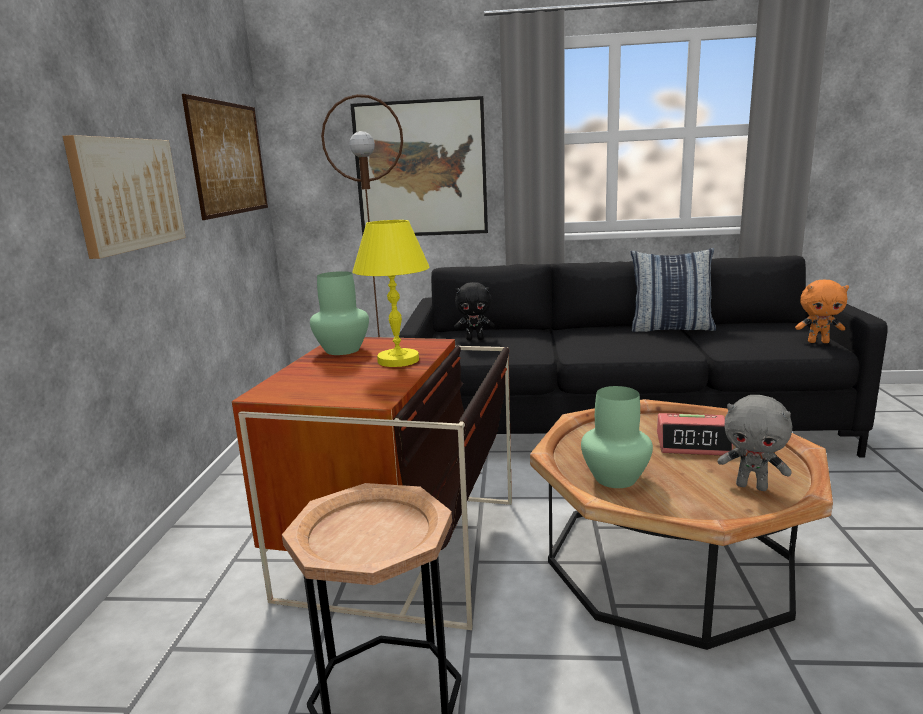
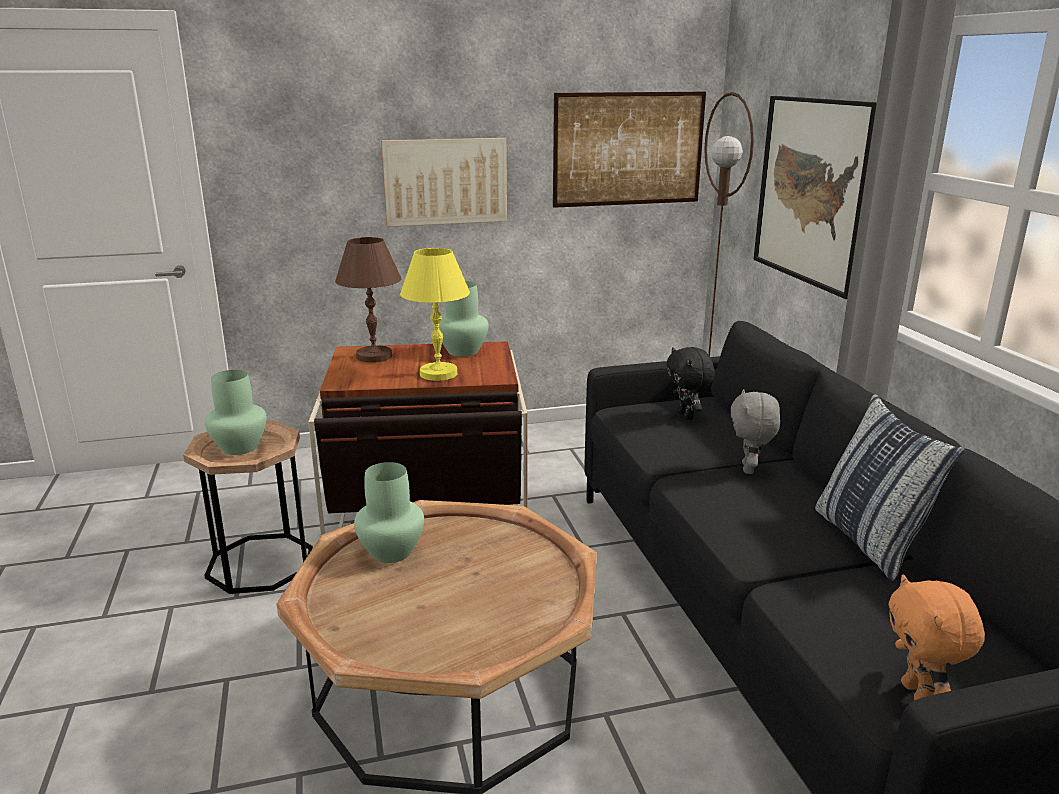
camera: 70 degrees right, 5 degrees up
(304, 382) = (374, 356): none -> brown table lamp
(365, 534) = (240, 448): none -> green vase
(693, 444) = (487, 595): alarm clock -> none
(752, 486) = (386, 632): grey plush toy -> grey plush toy (750, 469)

